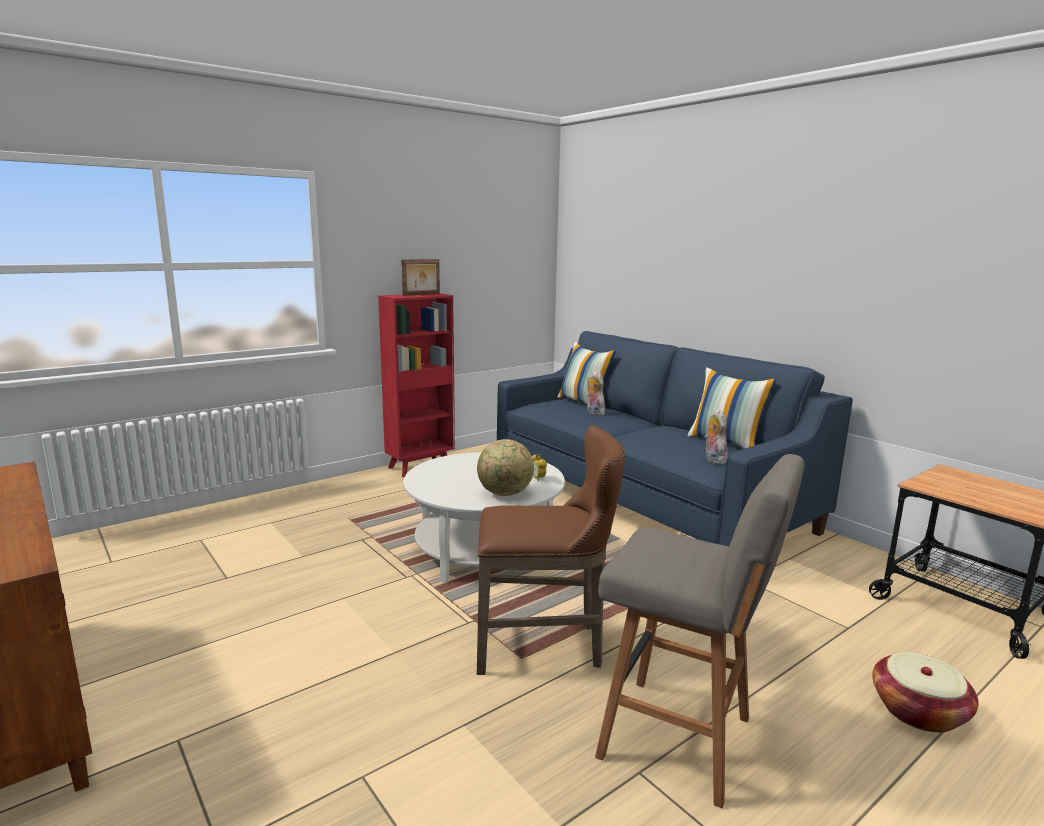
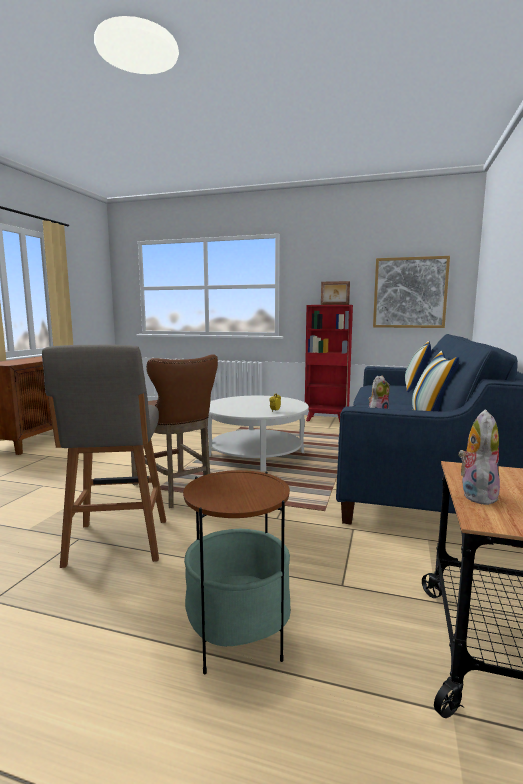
camera: 55 degrees right, 5 degrees down
(496, 273) = (410, 293): none -> picture
(505, 494) = (240, 411): globe -> none
(593, 413) = (397, 392): plush toy -> plush toy (476, 494)
(918, 711) = (238, 638): basket -> side table

